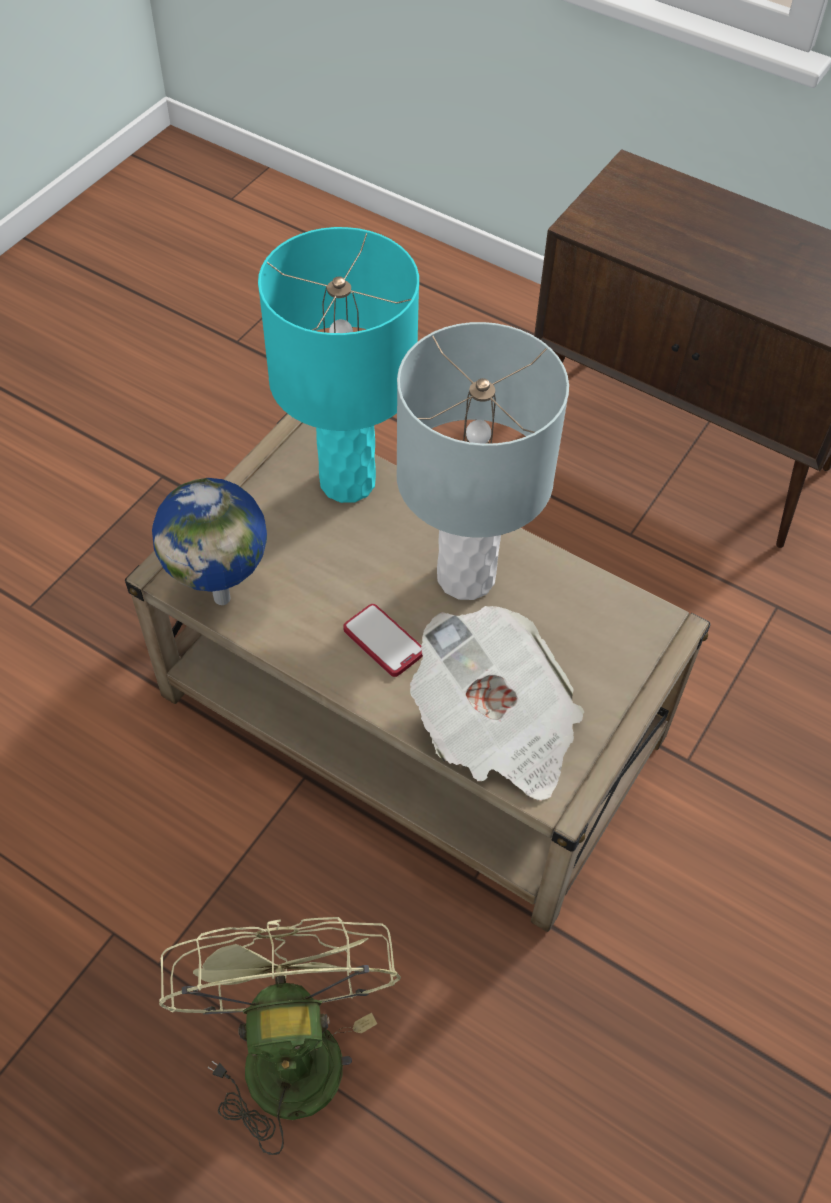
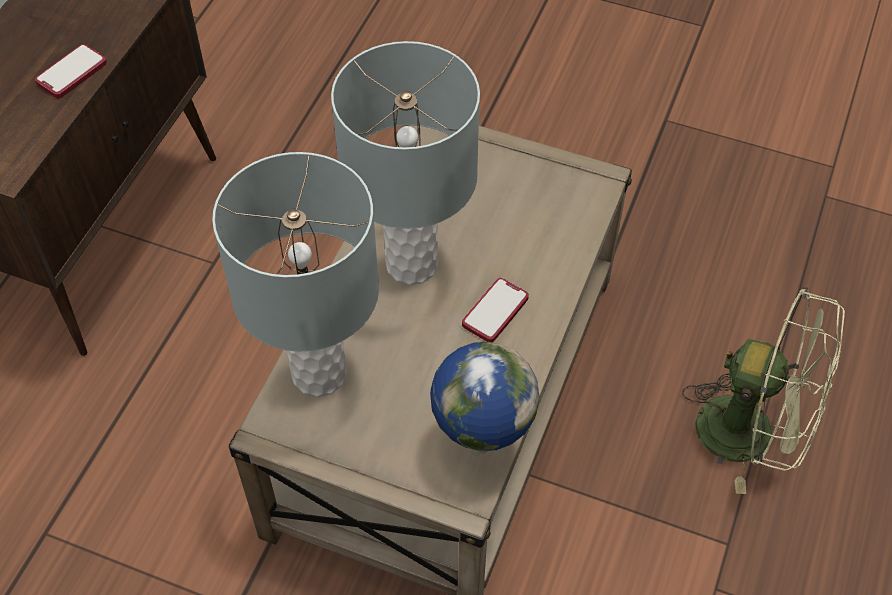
camera: 100 degrees left, 0 degrees up
(287, 1044) = (752, 433): green fan -> green fan turned 135 degrees counterclockwise
(348, 482) = (319, 372): turquoise table lamp -> grey table lamp
(496, 727) = (553, 224): newspaper -> none
(711, 269) = (71, 73): none -> phone

